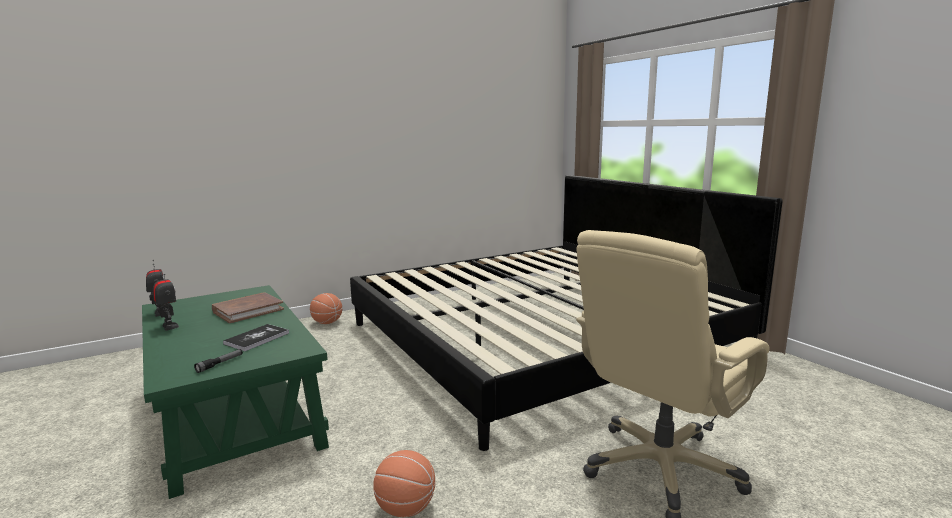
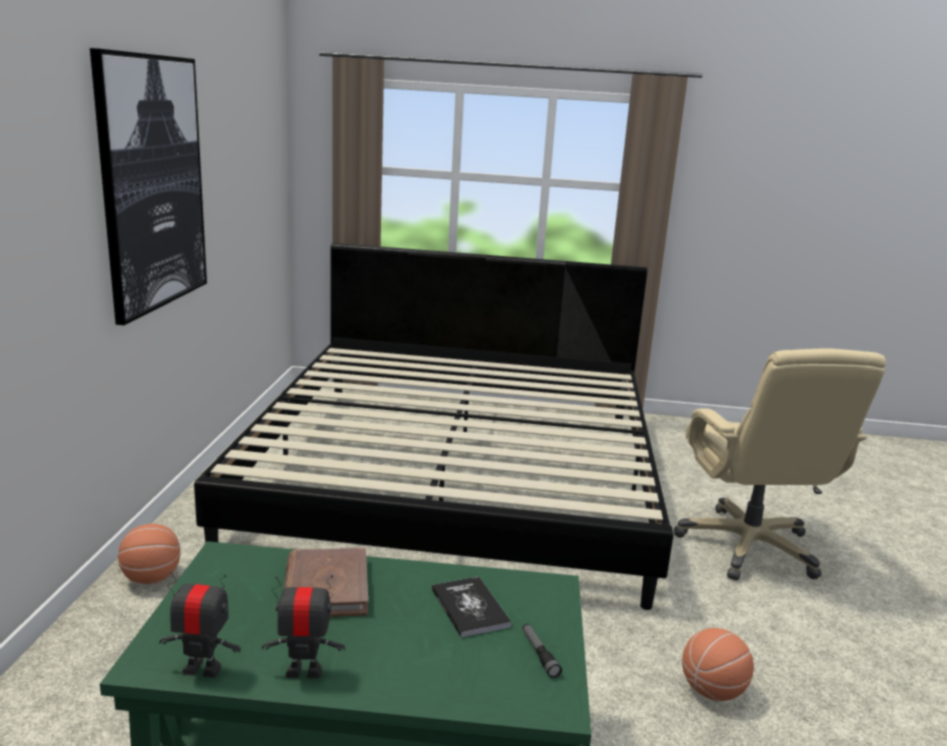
camera: 55 degrees left, 5 degrees up
(386, 120) = (153, 183): none -> picture

